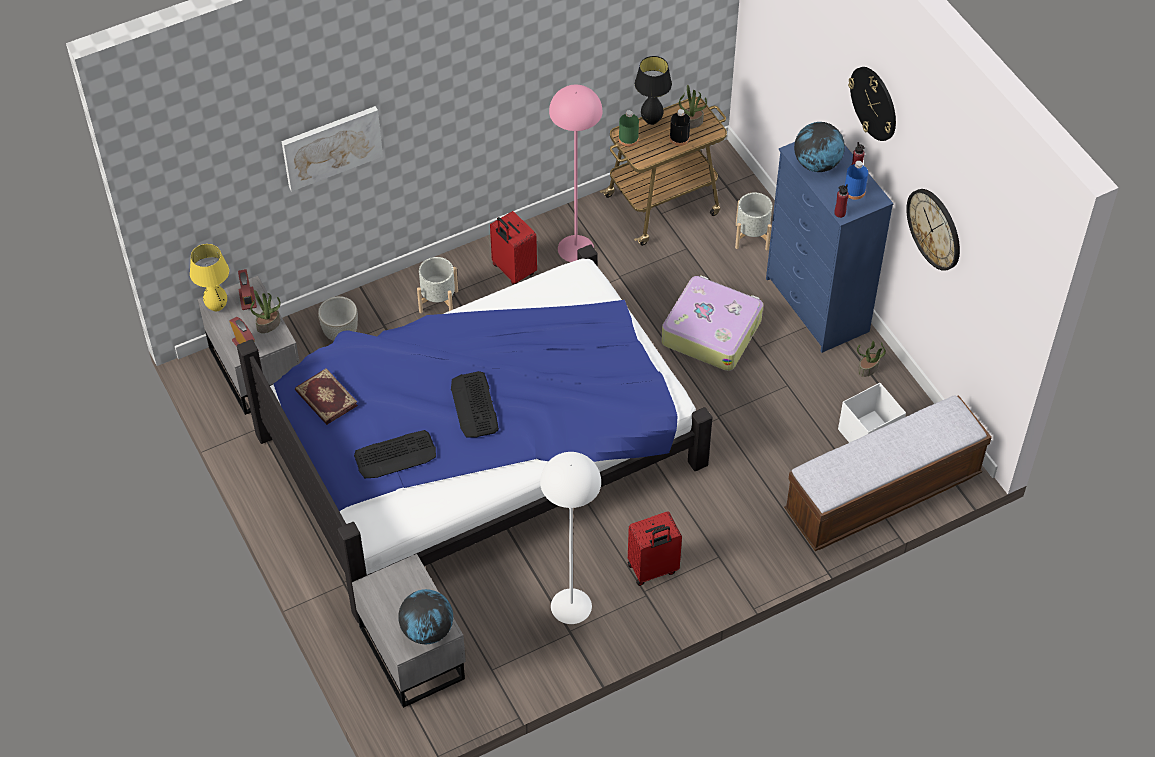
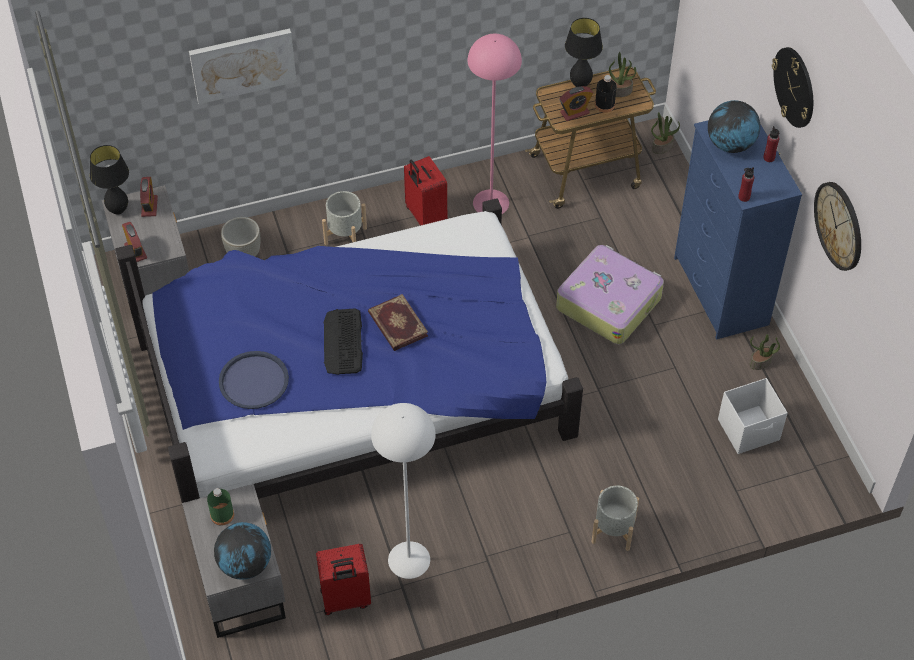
camera: 10 degrees right, 0 degrees up
(217, 307) = (118, 210): yellow table lamp -> black table lamp
(268, 324) = (163, 234): potted plant -> potted plant (662, 146)
(325, 399) = (198, 314): book -> book (397, 325)
(395, 455) = (253, 381): keyboard -> blue tray
(628, 139) = (553, 99): green bottle -> green bottle (222, 515)
(652, 150) = (574, 113): none -> alarm clock
(653, 569) = (499, 535): red suitcase -> red suitcase (345, 600)
(752, 237) = (668, 214): grey planter -> grey planter (614, 530)
(854, 191) = (763, 177): blue bottle -> none
(882, 494) = (750, 493): bench -> none

